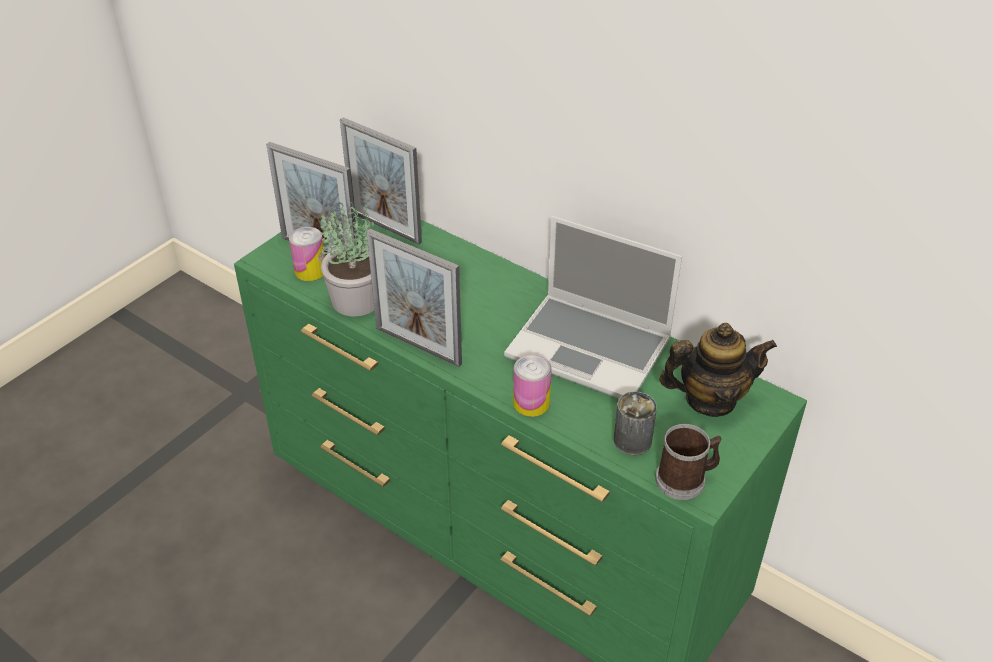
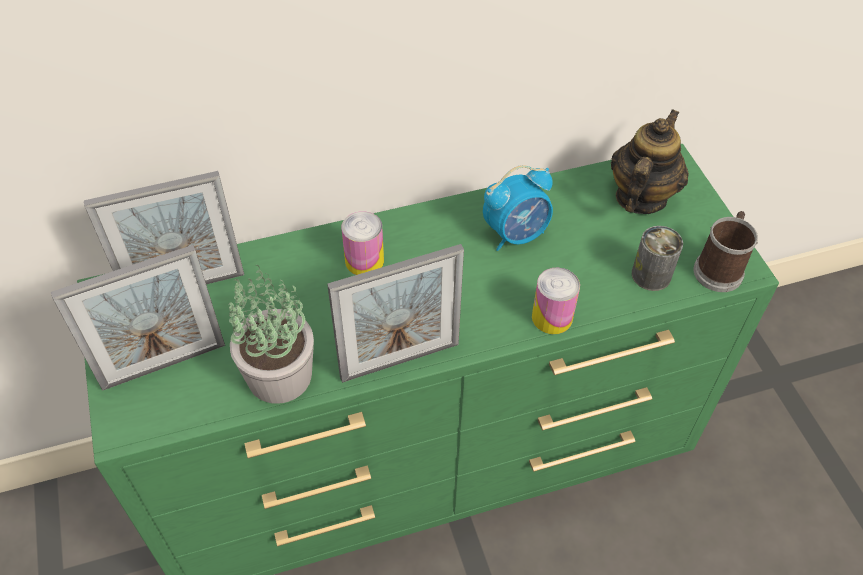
camera: 55 degrees left, 10 degrees up
(310, 270) = (188, 392): can -> can (364, 260)
(591, 348) = (516, 234): laptop -> alarm clock

